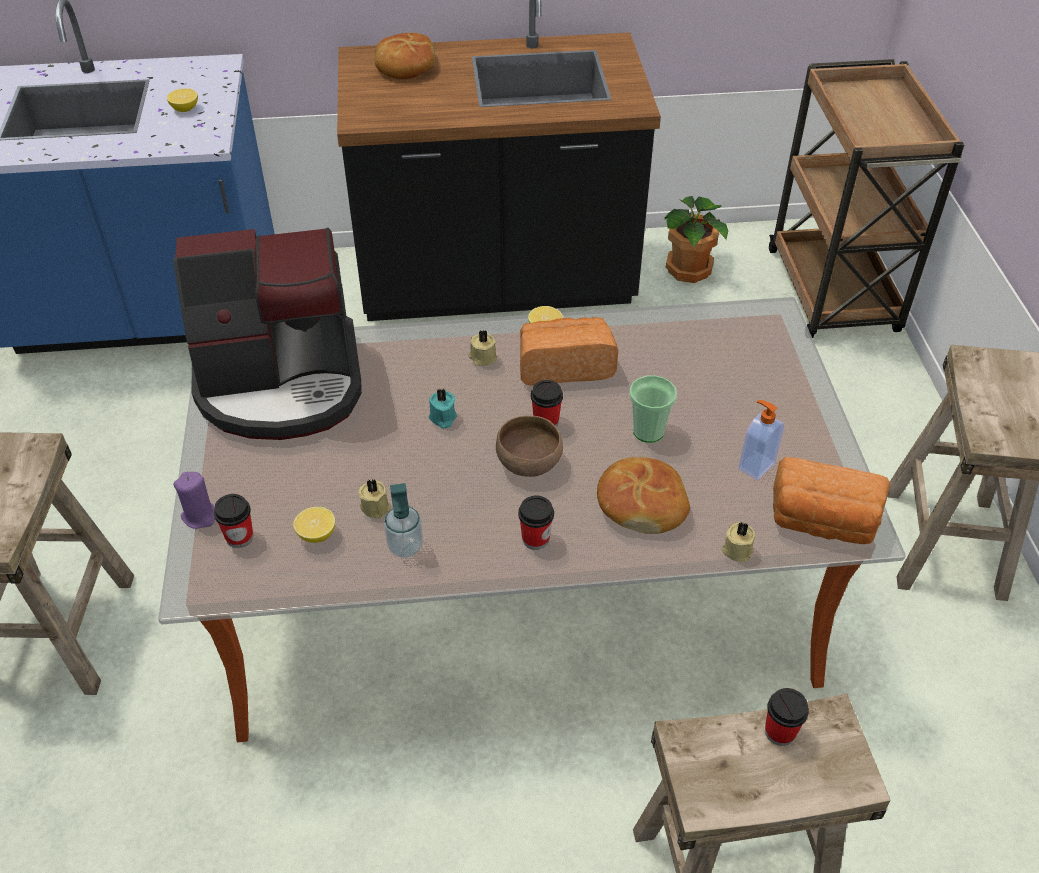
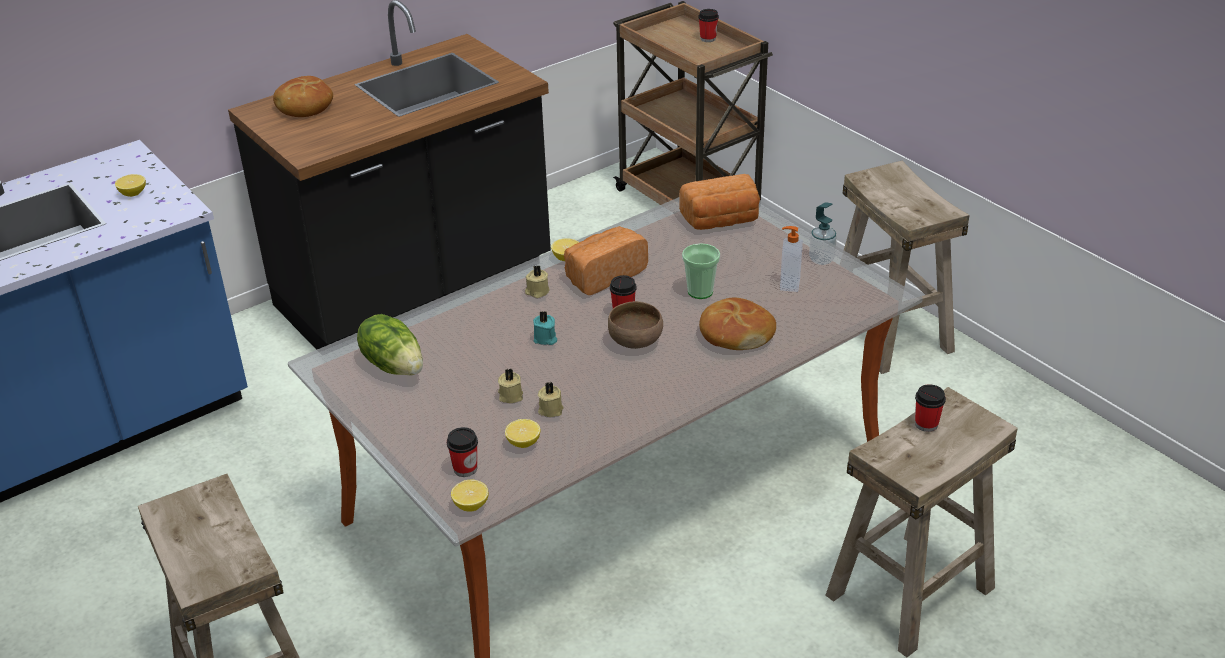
camera: 30 degrees left, 10 degrees down
(201, 516) = (419, 469): purple candle -> none
(207, 583) = (471, 505): none -> lemon
(281, 384) = (394, 365): coffee machine -> lettuce
(405, 547) = (597, 423): soap dispenser -> soap dispenser (821, 260)
(535, 539) = (684, 382): cup -> cup (708, 39)
(690, 269) = (567, 223): potted plant -> none
(737, 549) = (820, 334): beige candle -> beige candle (510, 395)
(822, 522) = (859, 299): bread -> bread (721, 221)

